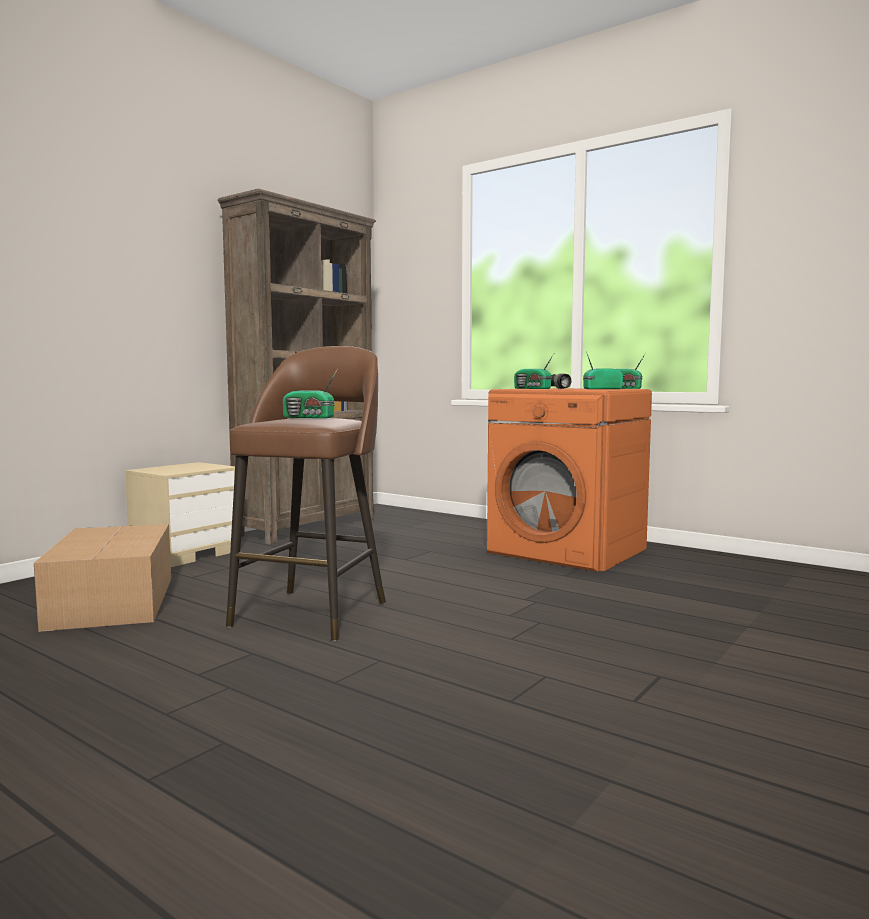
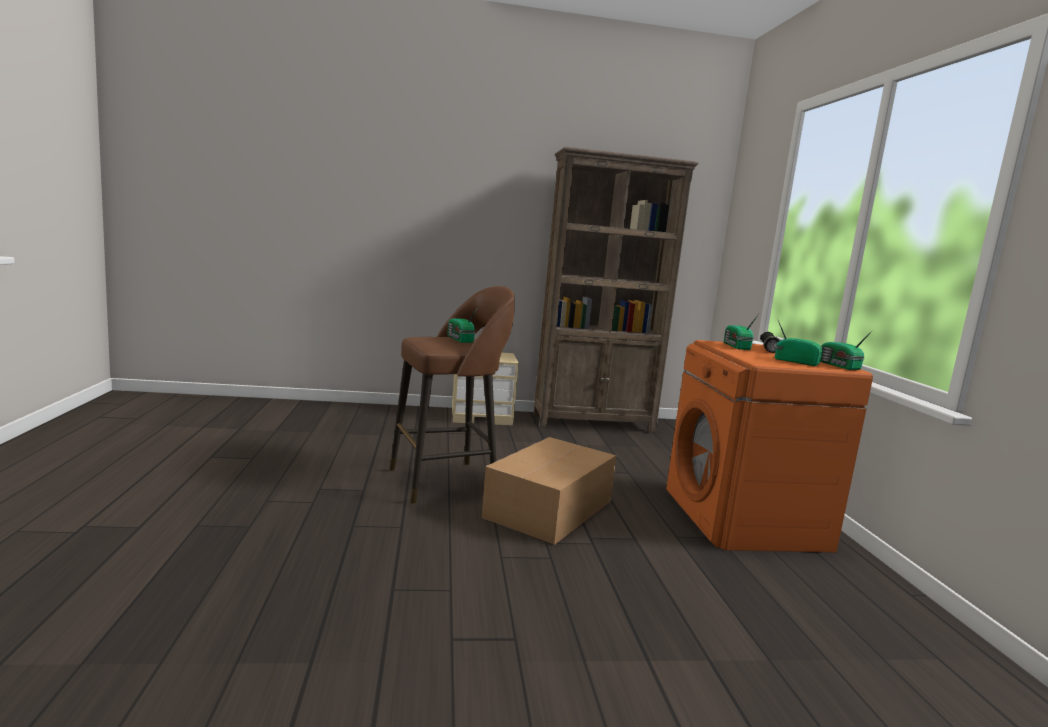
camera: 45 degrees right, 5 degrees up
(114, 601) = (384, 432): cardboard box -> cardboard box (550, 509)

